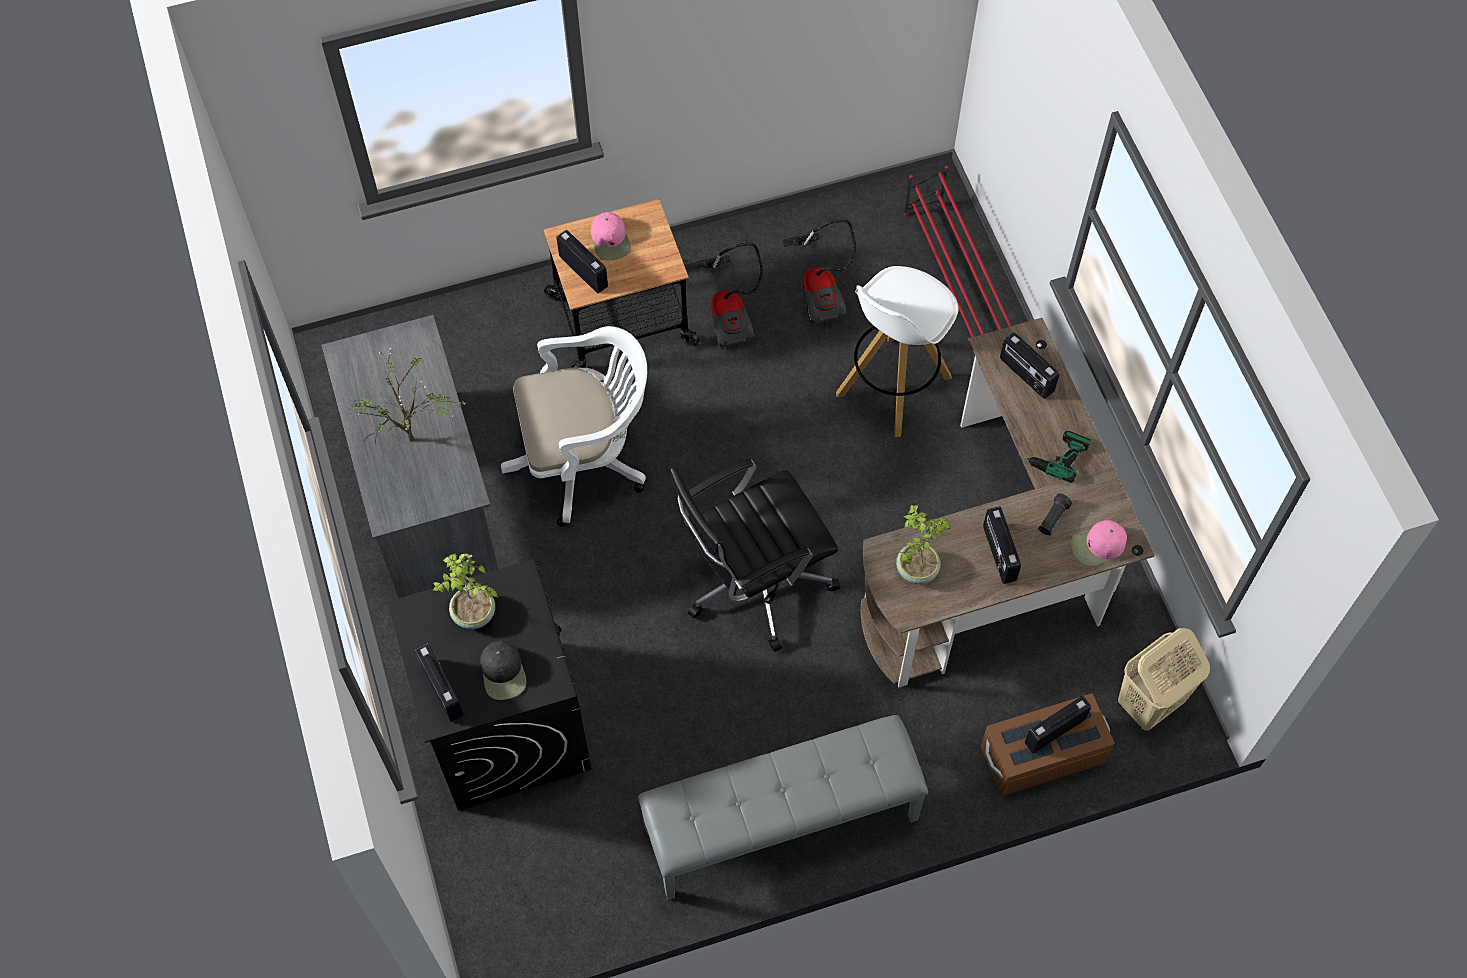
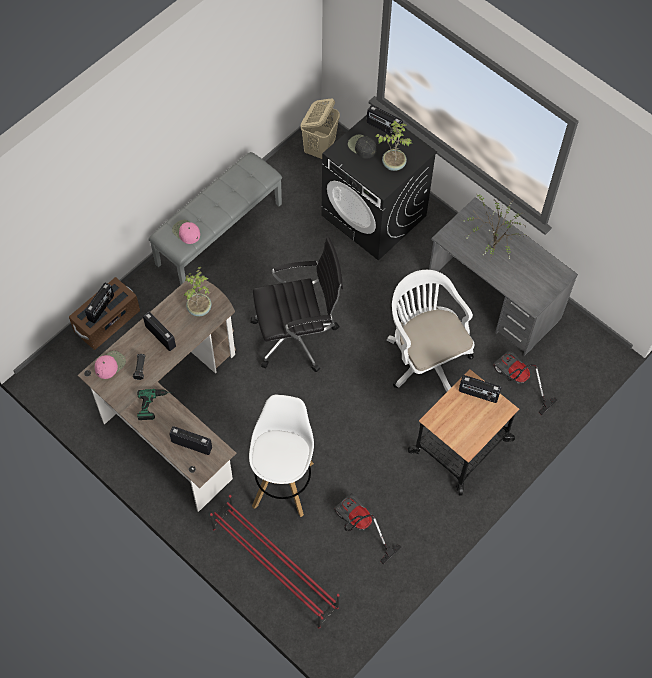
camera: 150 degrees right, 0 degrees up
(585, 459) = (425, 356): white office chair -> white office chair turned 105 degrees clockwise
(610, 240) = (477, 421): pink cap -> pink cap (186, 232)
(730, 311) = (403, 483): vacuum cleaner -> vacuum cleaner (517, 381)
(753, 582) = (297, 336): black office chair -> black office chair turned 45 degrees clockwise
(1148, 704) = (62, 372): beige laundry basket -> beige laundry basket (320, 148)

